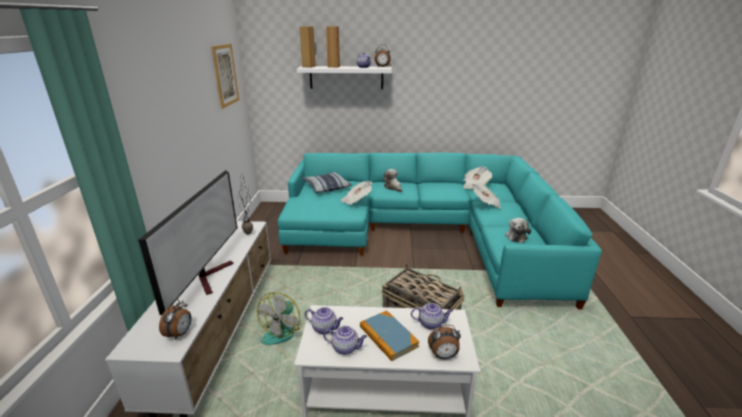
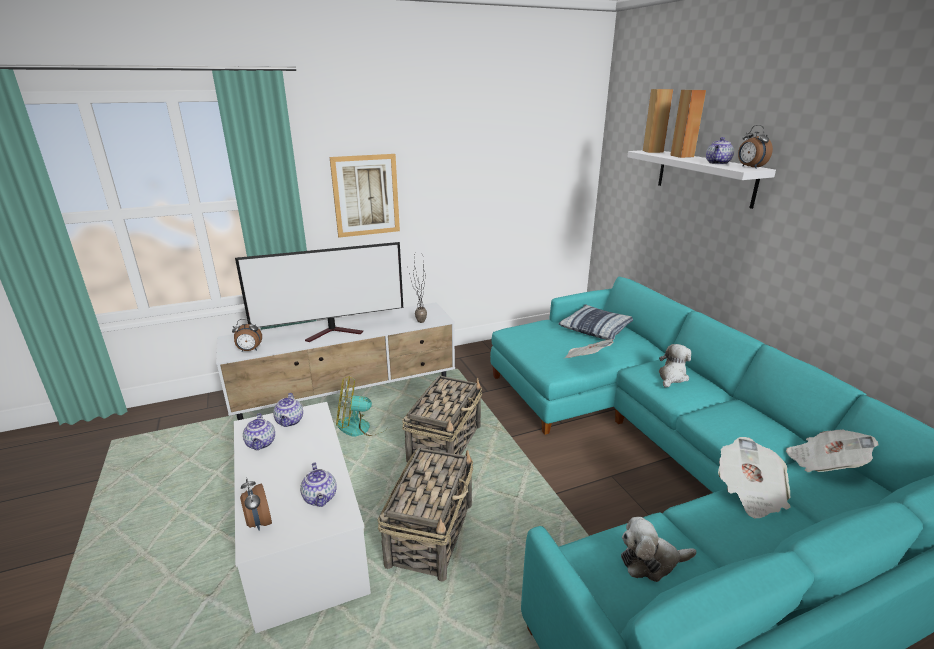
camera: 65 degrees right, 0 degrees up
(225, 75) = (543, 148): picture -> picture (366, 195)
(339, 294) = (445, 443): none -> basket
(388, 337) = (285, 468): book -> none

